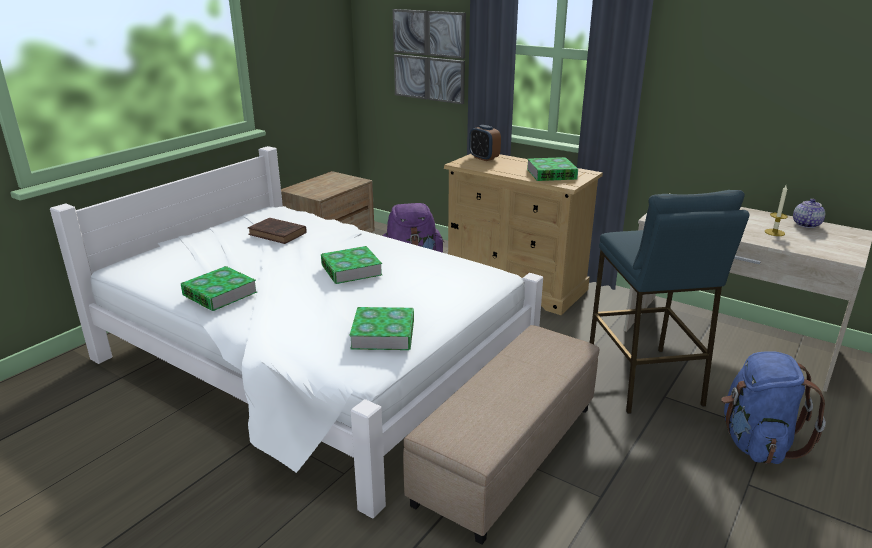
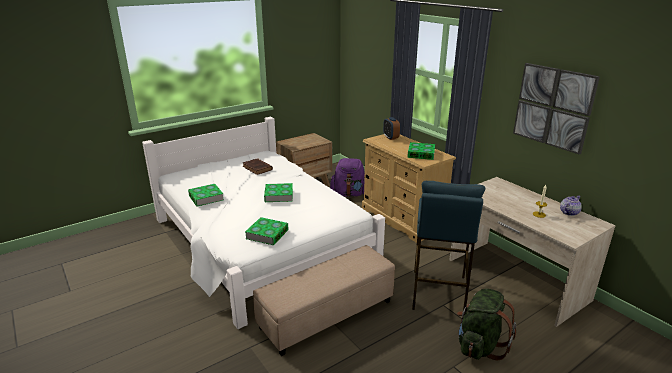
camera: 20 degrees right, 0 degrees up
(429, 56) = (376, 69): picture -> picture (553, 107)
(756, 443) = (479, 345): blue backpack -> green backpack

